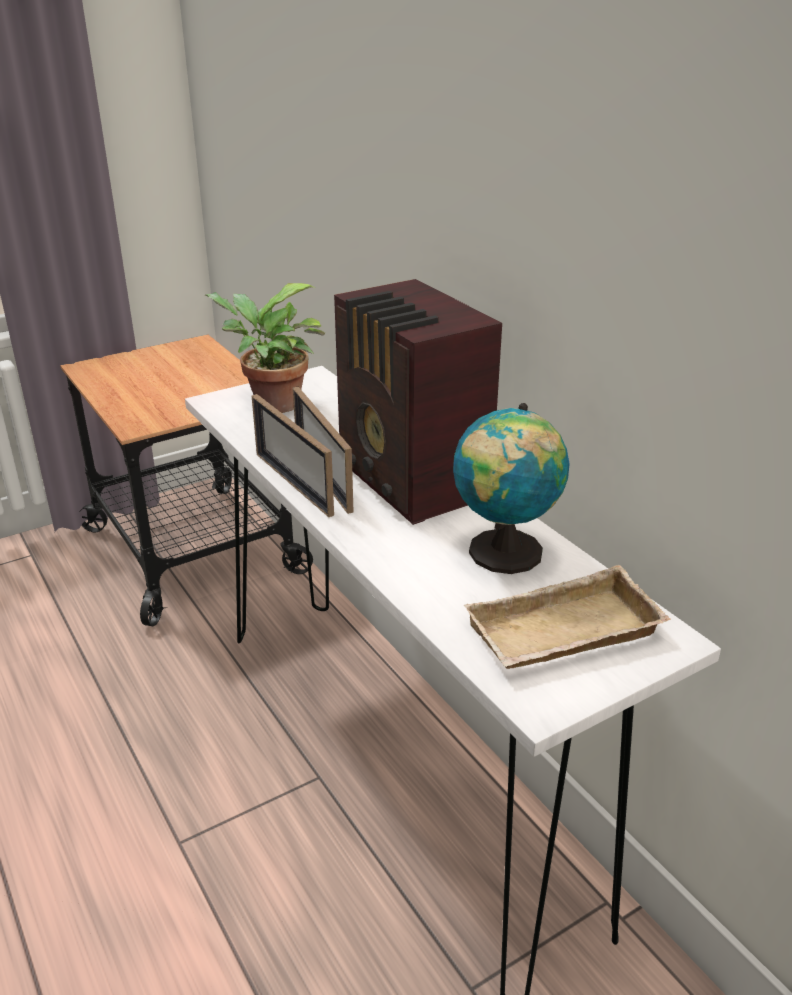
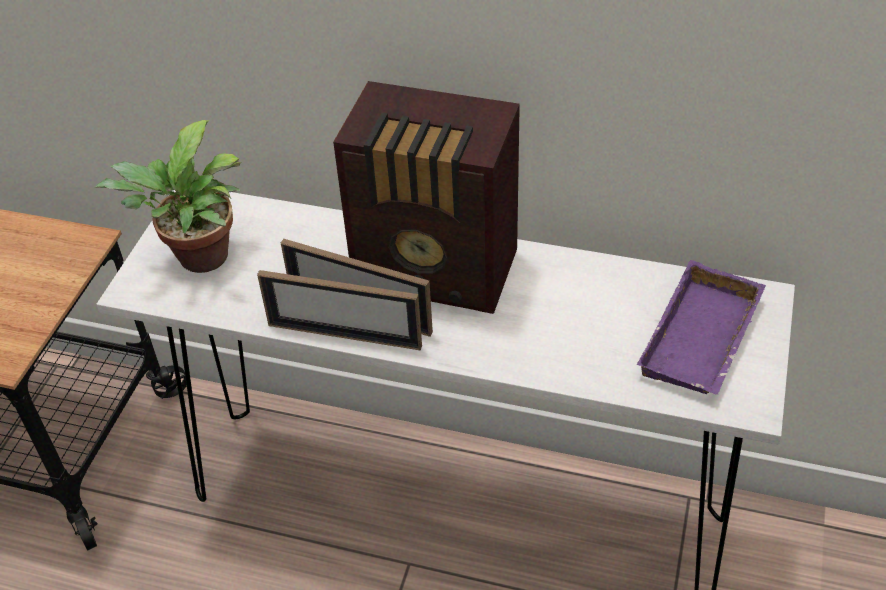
camera: 40 degrees left, 15 degrees up
(504, 555) = (589, 298): globe -> none
(563, 635) = (703, 341): beige tray -> purple tray

